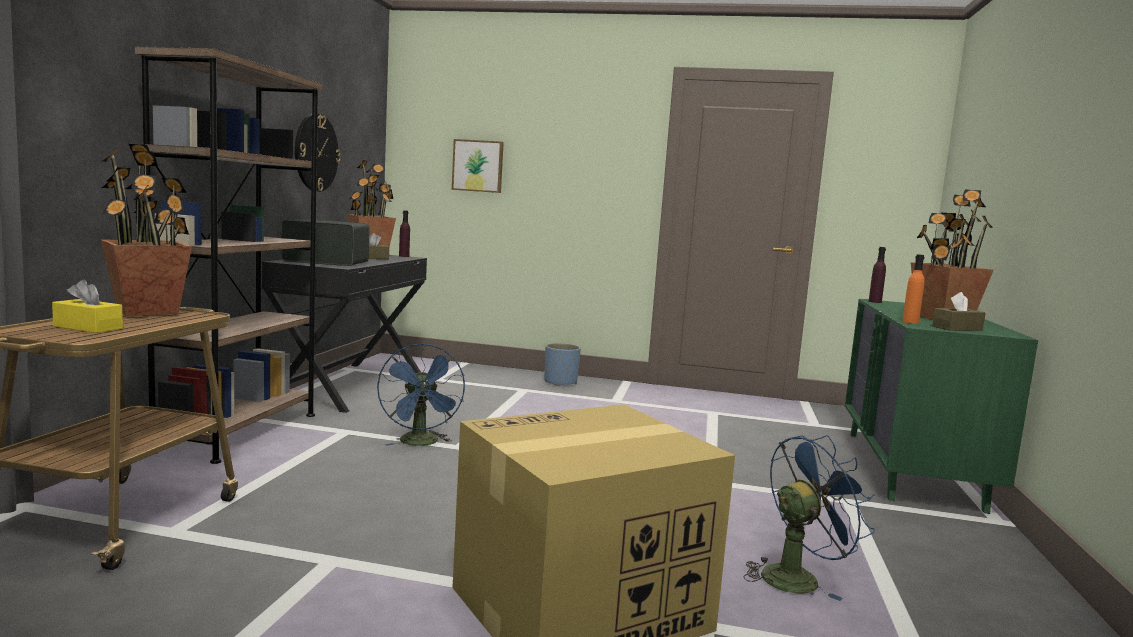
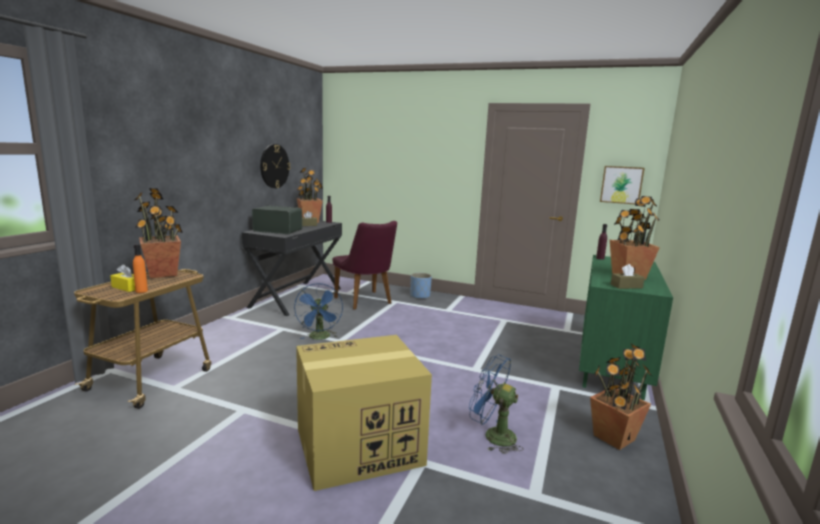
camera: 10 degrees right, 5 degrees up
(239, 432) = (226, 328): brown bookcase -> none
(474, 391) = (366, 302): none -> purple chair
(478, 166) = (374, 166): picture -> picture (621, 184)
(797, 577) = (493, 435): blue fan -> blue fan turned 135 degrees counterclockwise
(910, 322) = (599, 280): orange bottle -> orange bottle (141, 291)
(982, 568) = (613, 437): none -> potted plant

